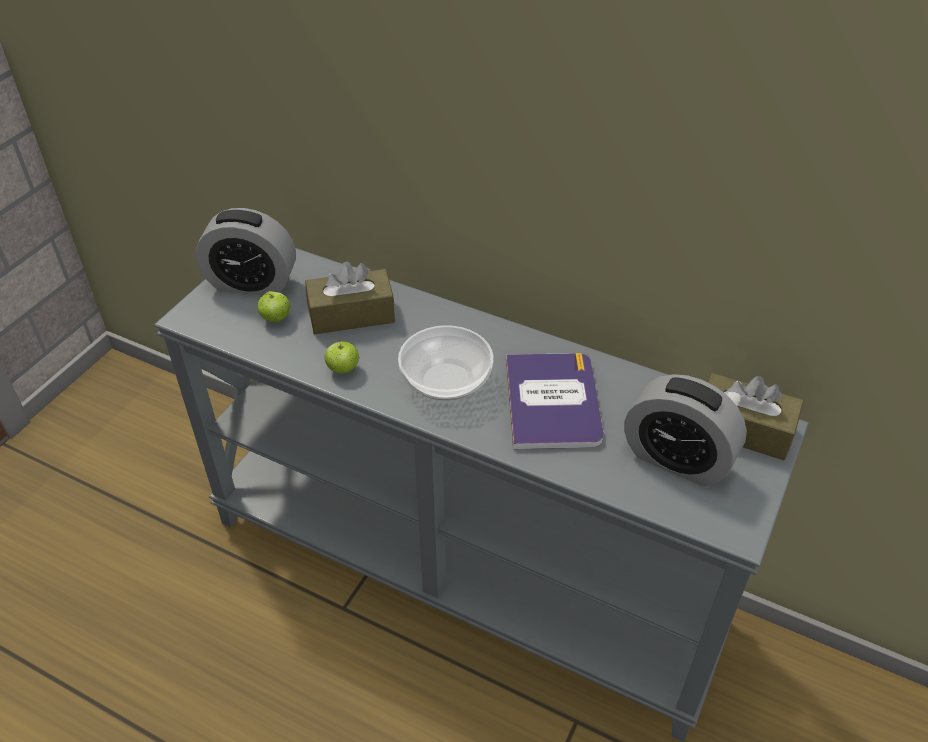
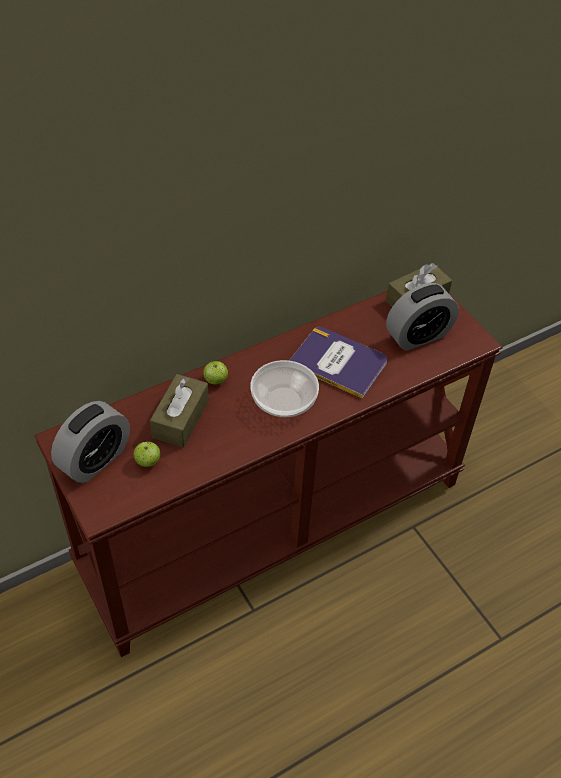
camera: 60 degrees left, 5 degrees up
(343, 369) = (231, 447): apple -> apple (216, 381)
(466, 567) = (273, 523): grey console table -> brown console table

